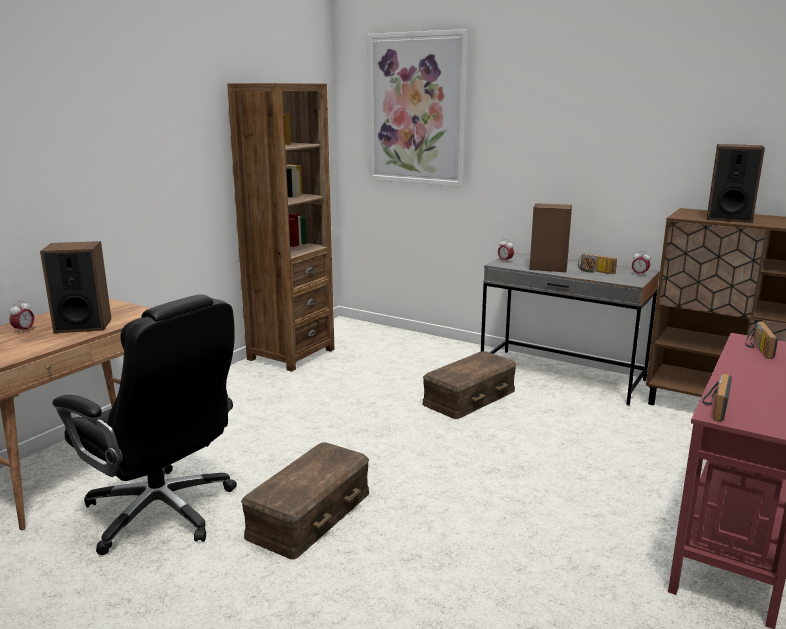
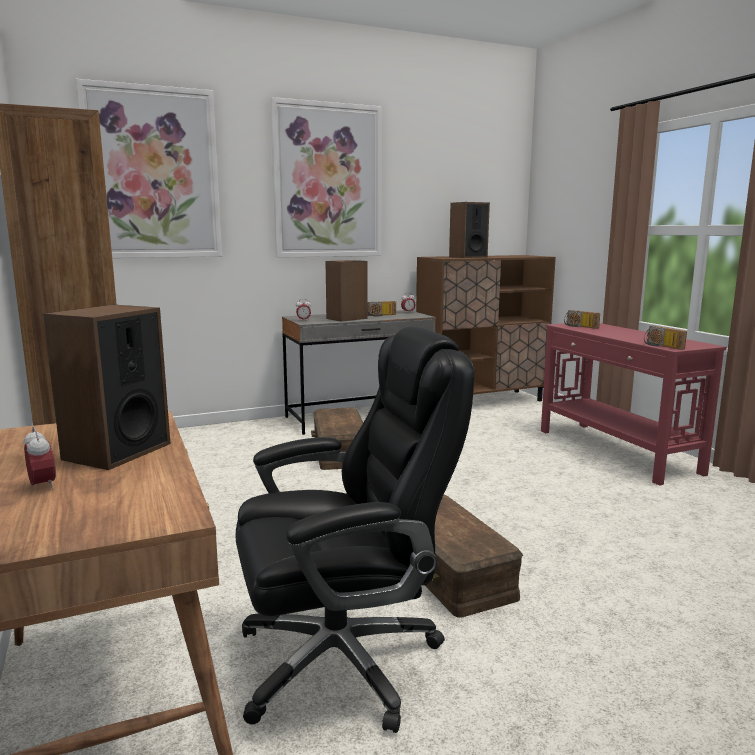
camera: 55 degrees left, 5 degrees down
(576, 114) = (327, 181): none -> picture

